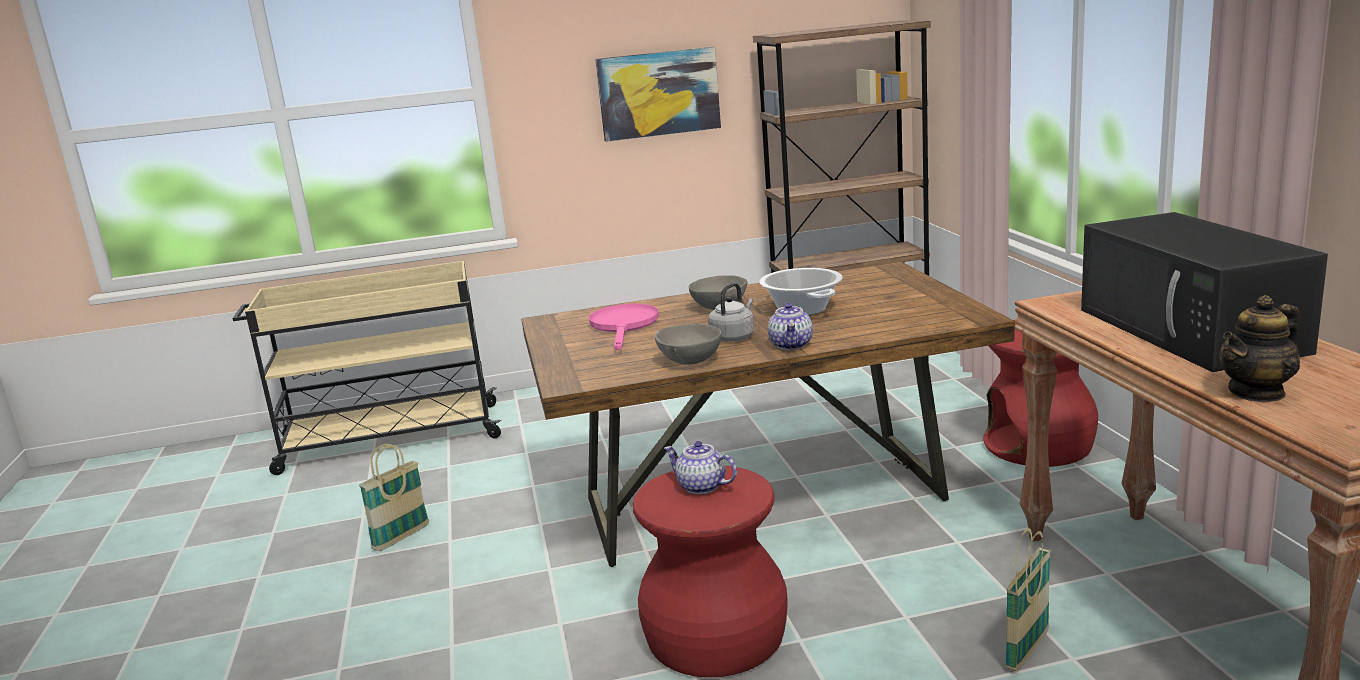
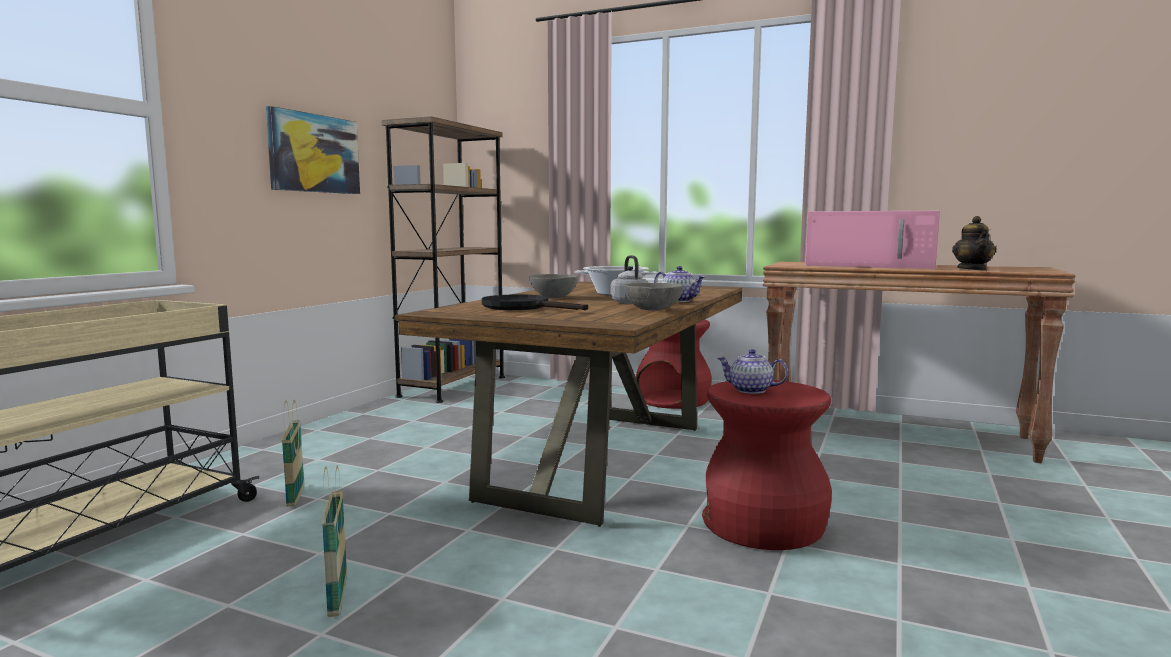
camera: 55 degrees left, 10 degrees down
(624, 326) = (523, 307): pink frying pan -> black frying pan
(701, 486) = (750, 390): teapot -> teapot turned 45 degrees clockwise
(1027, 650) = (882, 466): basket -> basket (295, 496)
(1191, 331) = (872, 265): black microwave -> pink microwave

